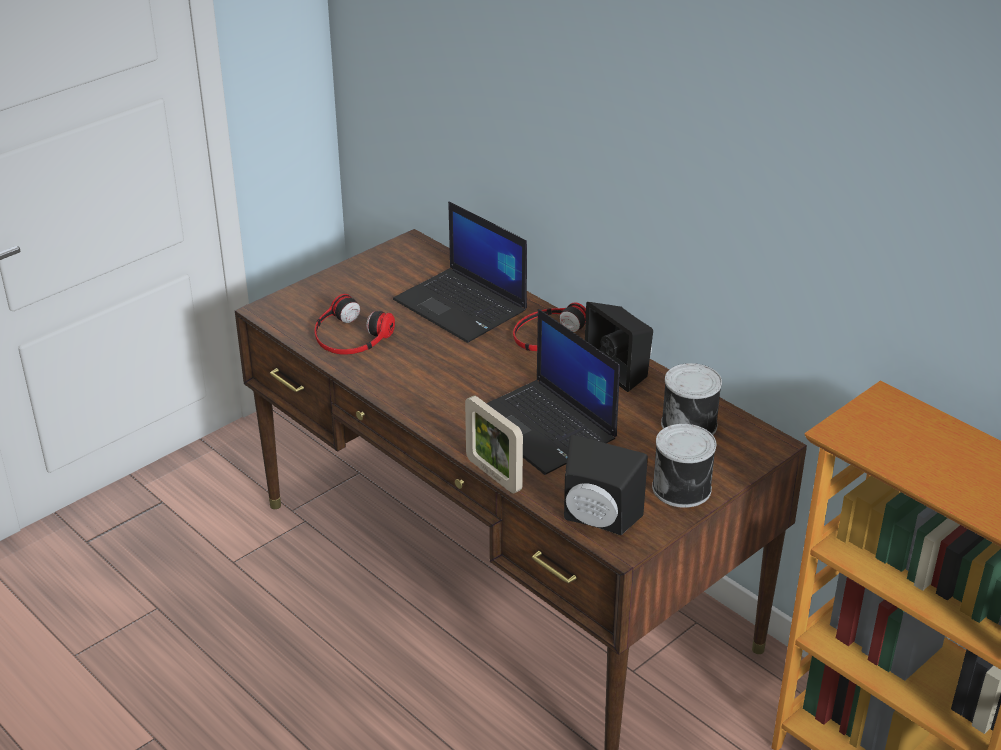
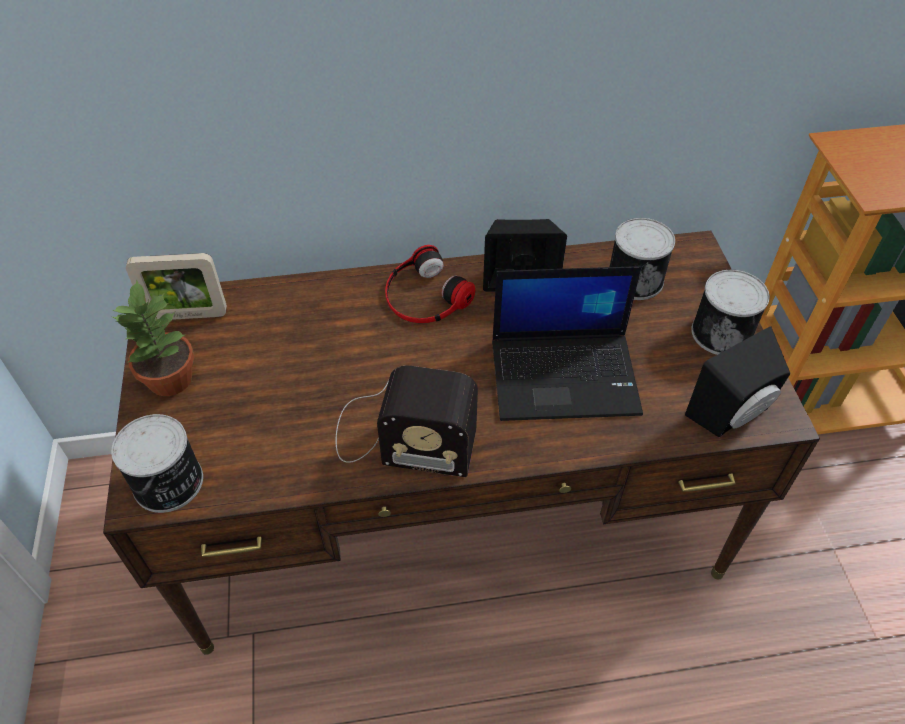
camera: 55 degrees left, 15 degrees up
(286, 314) = (169, 484): none -> can
(350, 336) = (271, 446): headphones -> none
(359, 276) = (169, 380): none -> potted plant
(411, 380) = (400, 436): none -> radio
(462, 306) = (312, 328): laptop -> none
(493, 475) = (612, 454): picture frame -> picture frame (188, 315)

